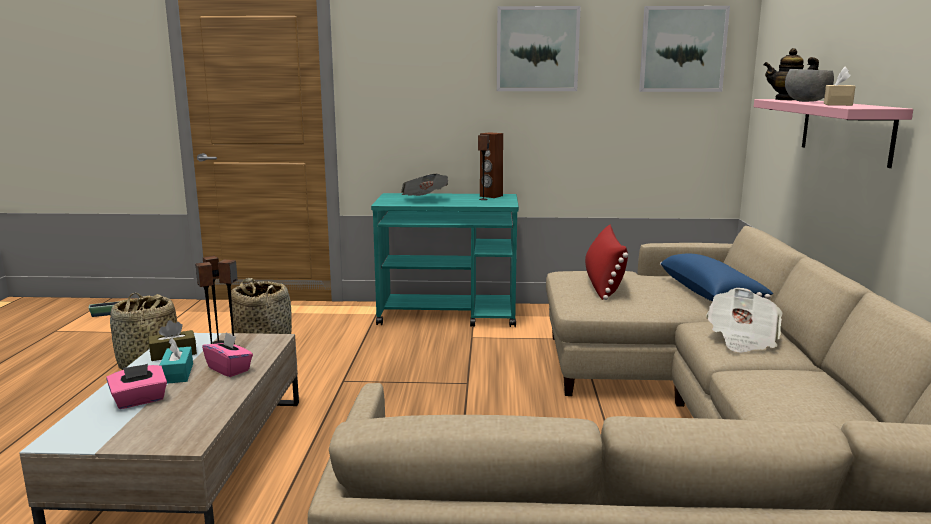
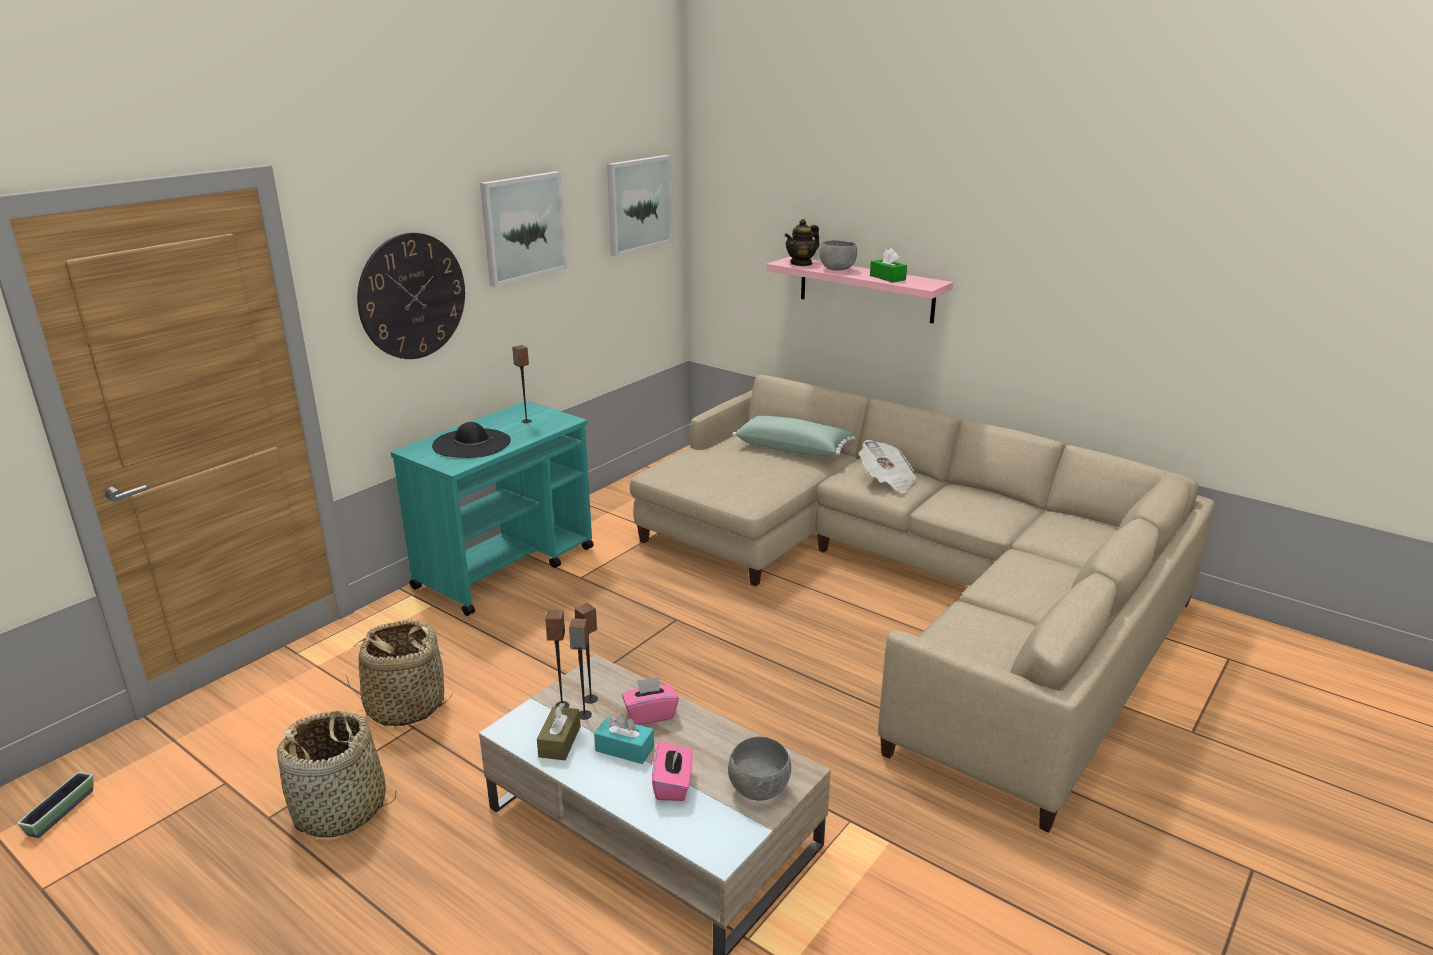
camera: 55 degrees left, 10 degrees up
(150, 433) = (760, 790): none -> grey bowl
(423, 84) = (412, 296): none -> wall clock
(424, 199) = (471, 443): newspaper -> black hat
(491, 196) = (517, 413): brown speaker -> none
(603, 283) = (710, 471): red pillow -> none
(710, 294) = (793, 448): blue pillow -> green pillow
(837, 104) = (887, 278): beige tissue box -> green tissue box

